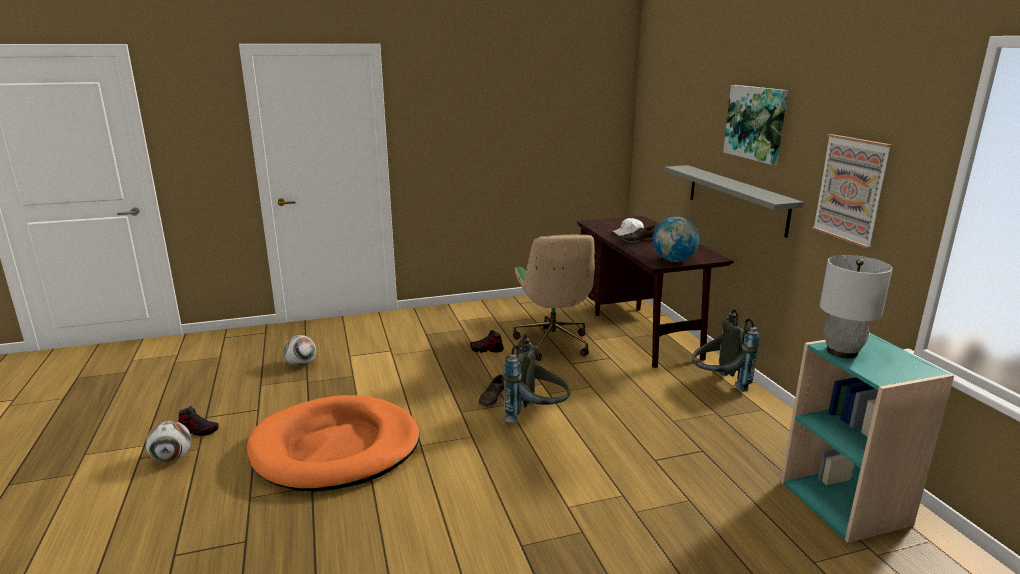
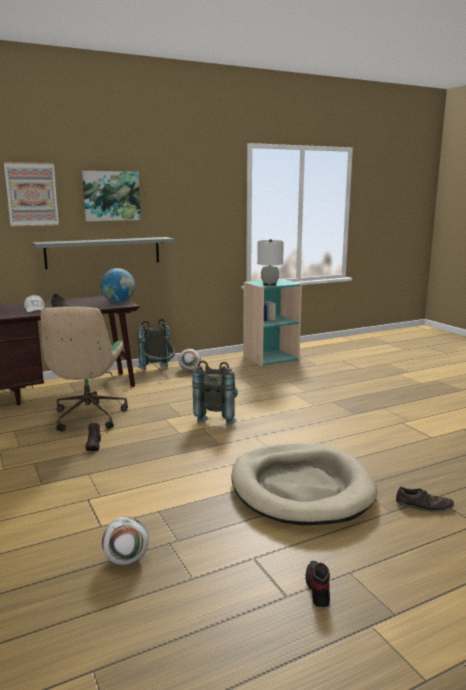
camera: 100 degrees left, 5 degrees down
(172, 458) = (377, 585): football -> football (189, 370)
(336, 448) = (300, 488): orange dog bed -> beige dog bed
(492, 397) = (192, 434): brown shoe -> brown shoe (424, 506)
(552, 345) = (88, 418): green office chair -> green office chair turned 105 degrees clockwise
(851, 189) = (196, 221): picture -> picture (32, 194)

